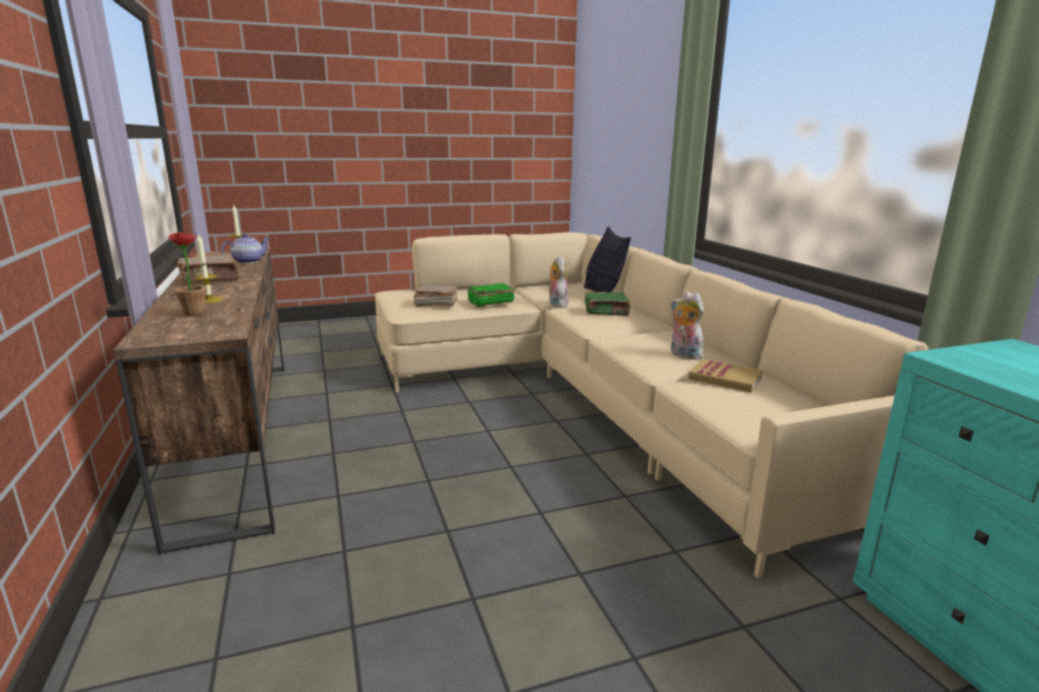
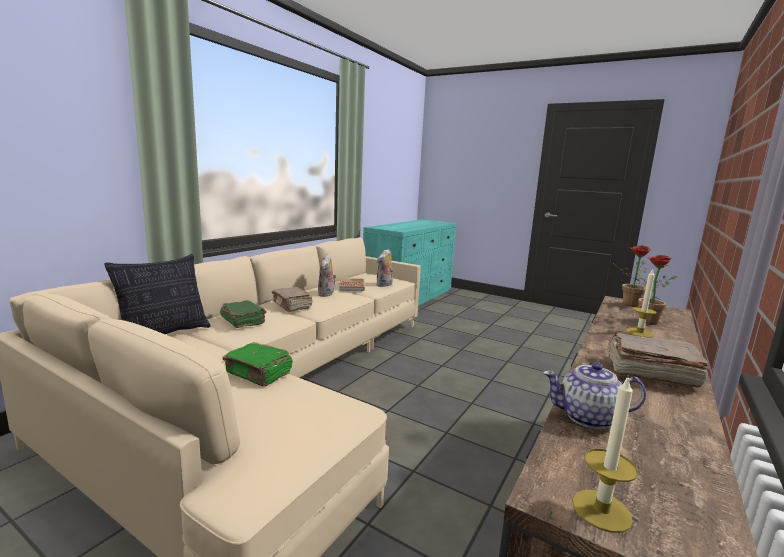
camera: 130 degrees left, 5 degrees down
(213, 330) = (627, 304): none -> potted plant
(435, 304) = (301, 402): brown book -> brown book (292, 306)
(556, 304) = (223, 347): plush toy -> plush toy (384, 285)

